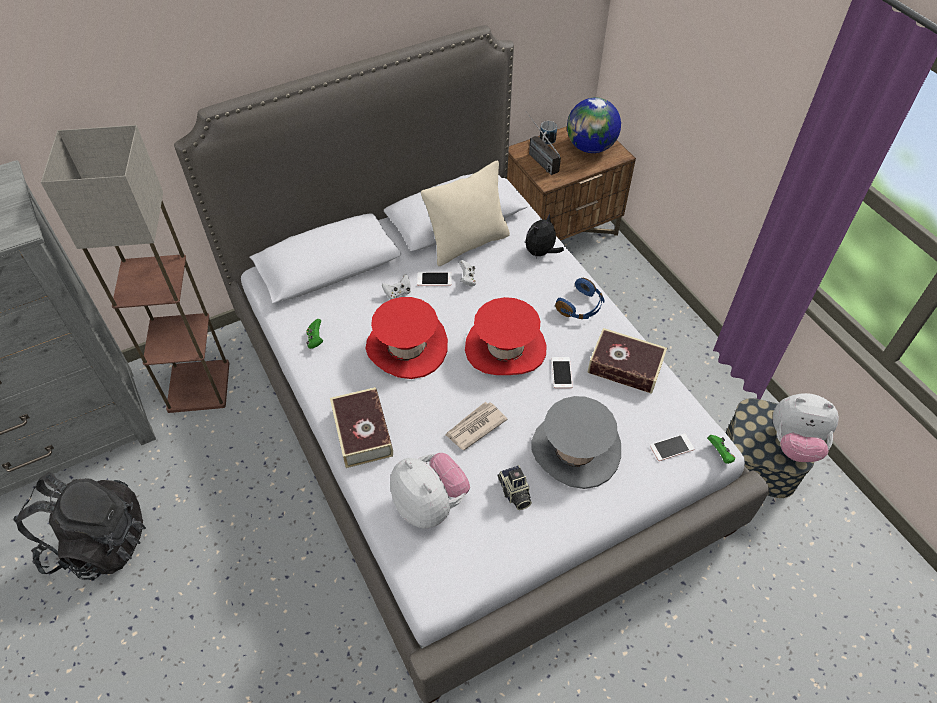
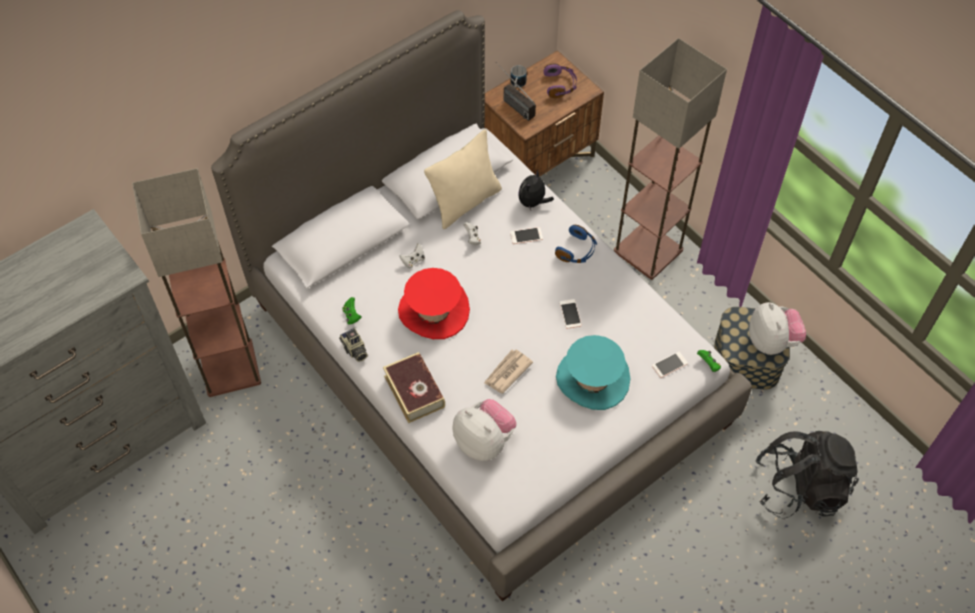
camera: 10 degrees left, 5 degrees up
(98, 542) = (185, 521): black backpack -> black backpack (799, 487)
(434, 279) = (442, 242): phone -> phone (526, 236)
(505, 348) = (519, 298): red hat -> none
(514, 493) = (550, 422): camera -> camera (354, 350)
(575, 450) = (593, 379): grey hat -> turquoise hat
(590, 147) = (560, 85): globe -> purple headphones
(625, 367) = (622, 300): book -> none
(662, 331) = (649, 250): none -> floor lamp
(794, 443) = (772, 341): plush toy -> plush toy turned 105 degrees counterclockwise

